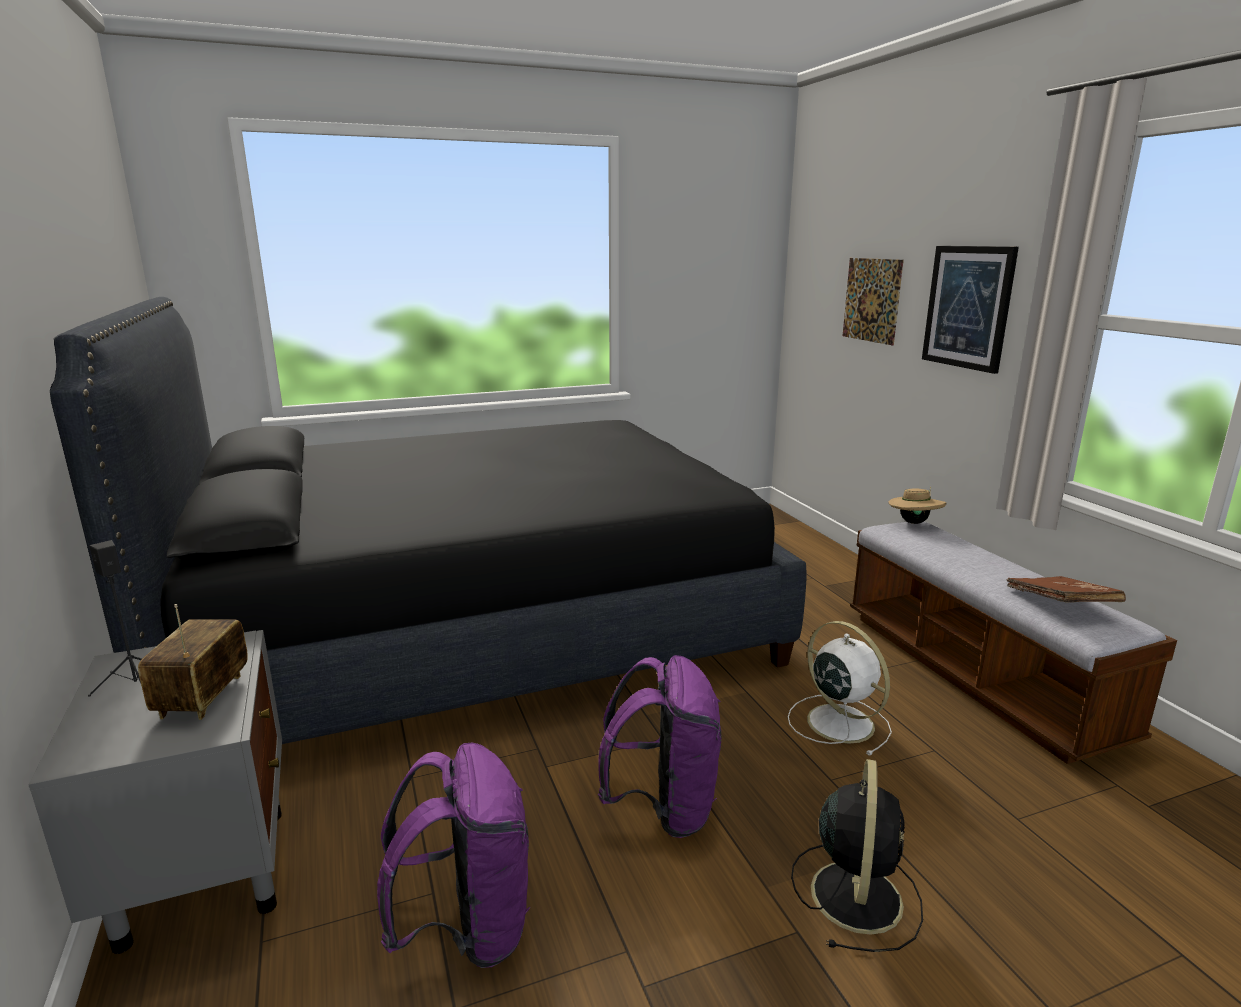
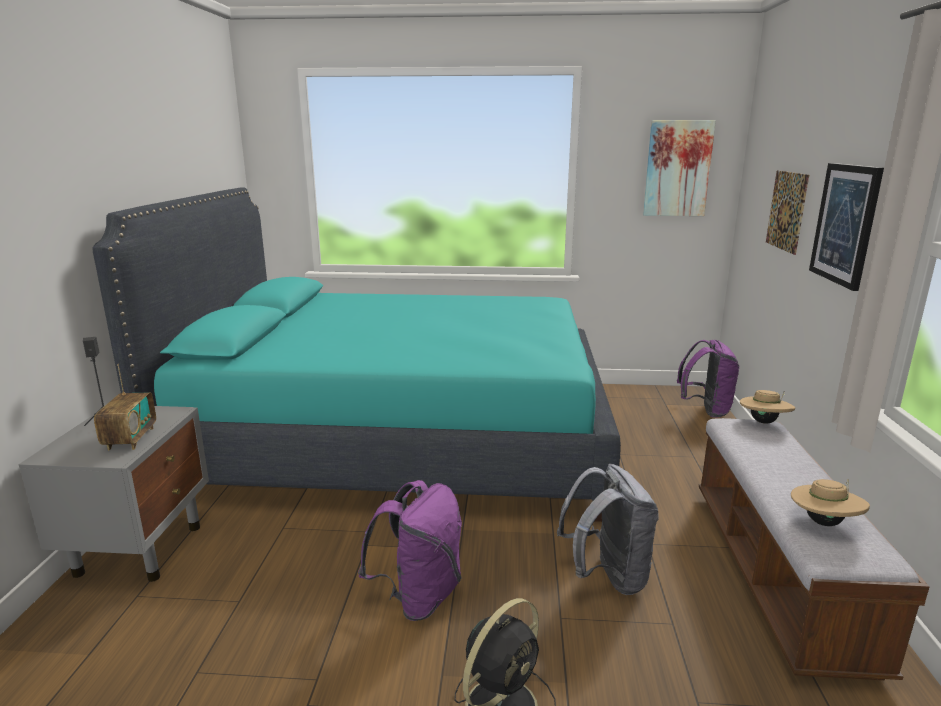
camera: 25 degrees right, 0 degrees up
(203, 696) = (130, 439): radio -> radio turned 150 degrees clockwise
(468, 928) = (240, 629): purple backpack -> purple backpack (705, 410)
(474, 625) = (399, 437): black bed -> turquoise bed
(725, 260) = (677, 168): none -> picture
(837, 722) = (607, 576): white fan -> grey backpack
(1060, 604) = (824, 522): brown book -> beige hat

